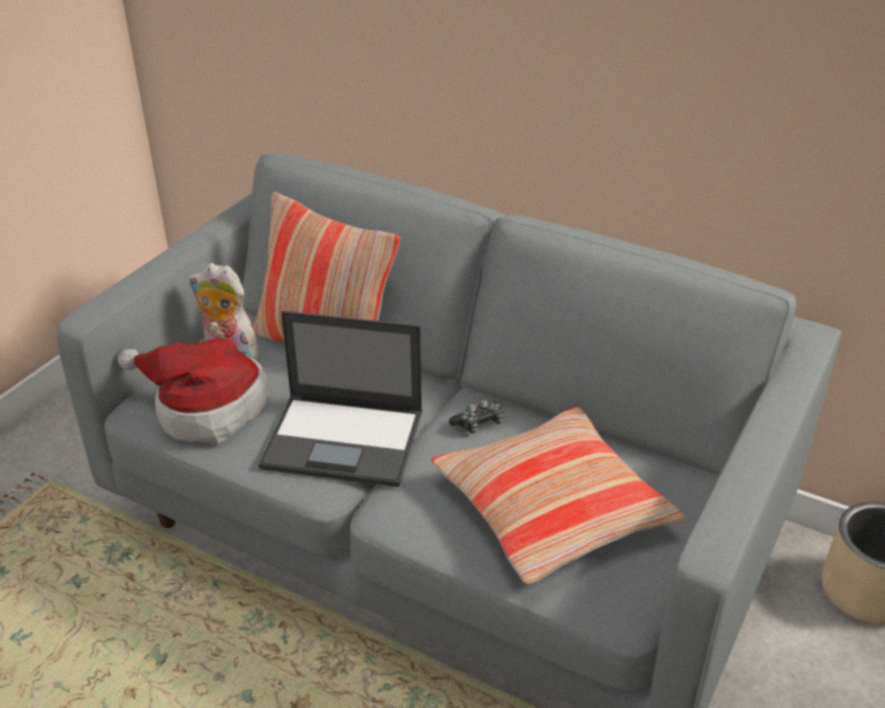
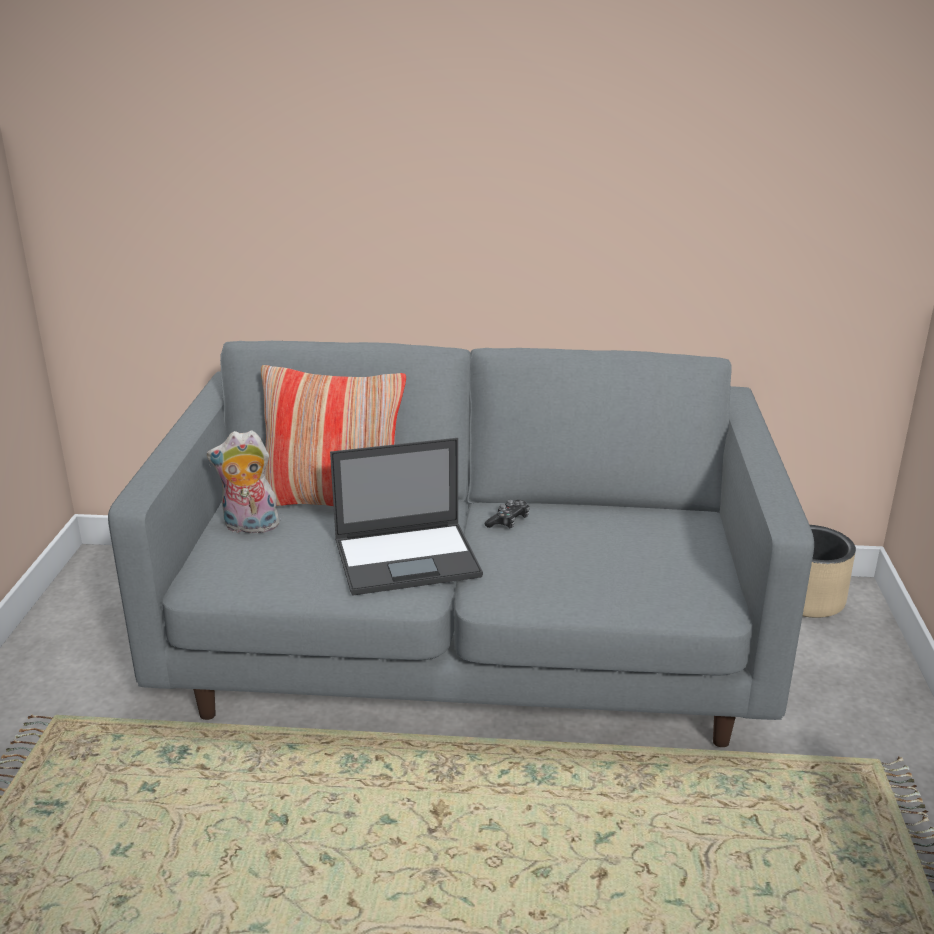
camera: 25 degrees left, 10 degrees down
(204, 409) = (261, 567): hat -> none
(552, 508) = (613, 560): pillow -> none

